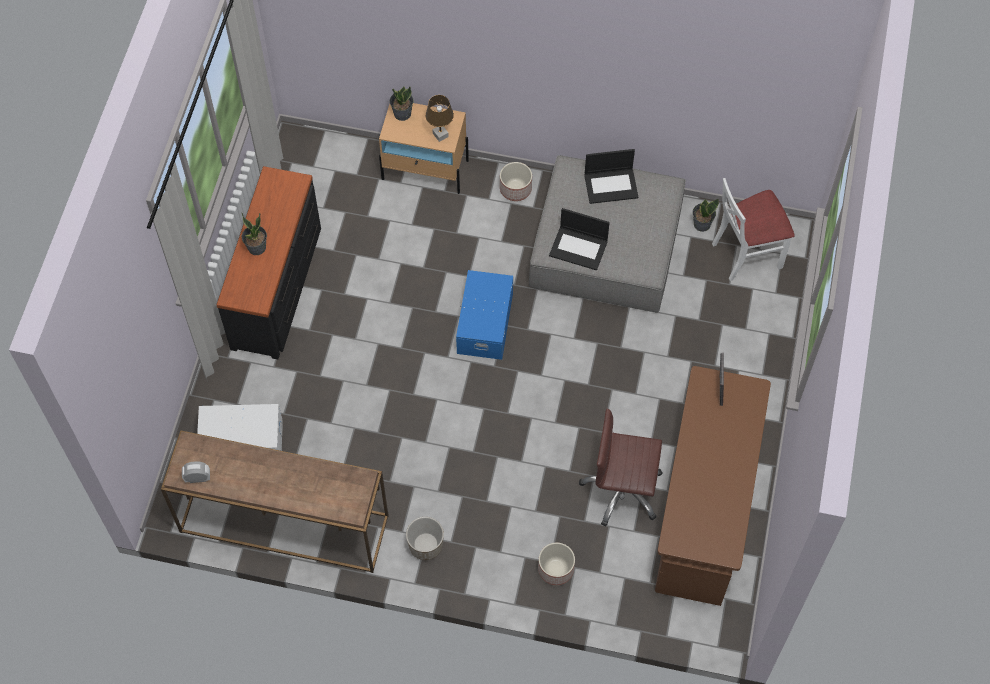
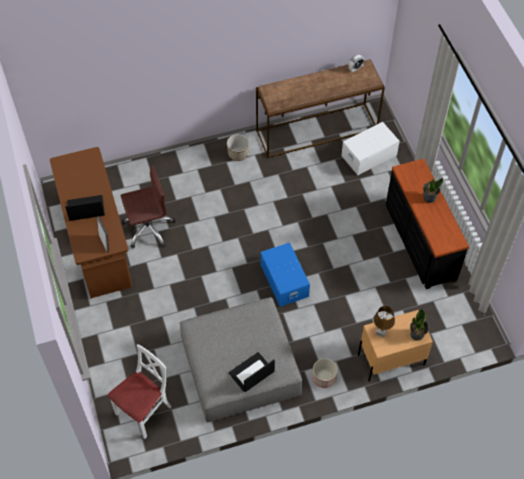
camera: 150 degrees right, 5 degrees down
(556, 569) = (163, 174): planter -> none
(579, 248) = (246, 319): laptop -> laptop (85, 209)
(701, 224) = (185, 417): potted plant -> none

